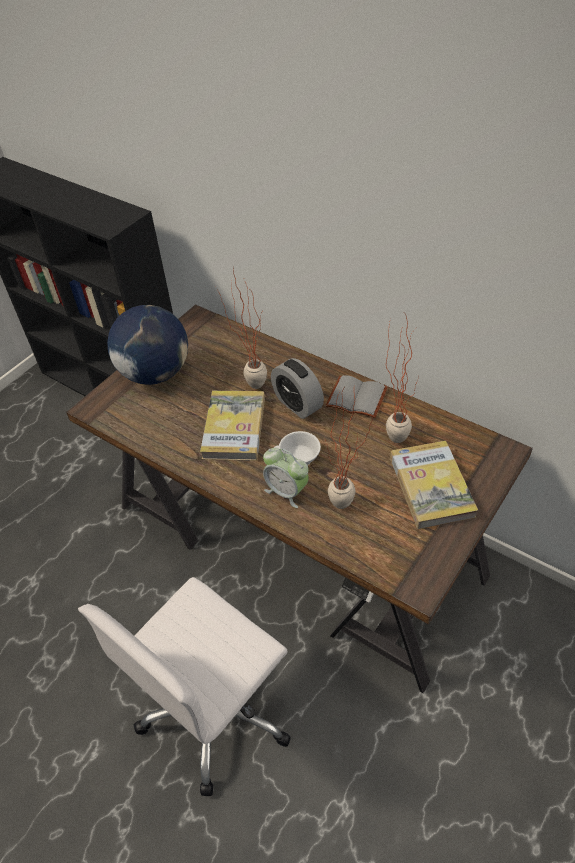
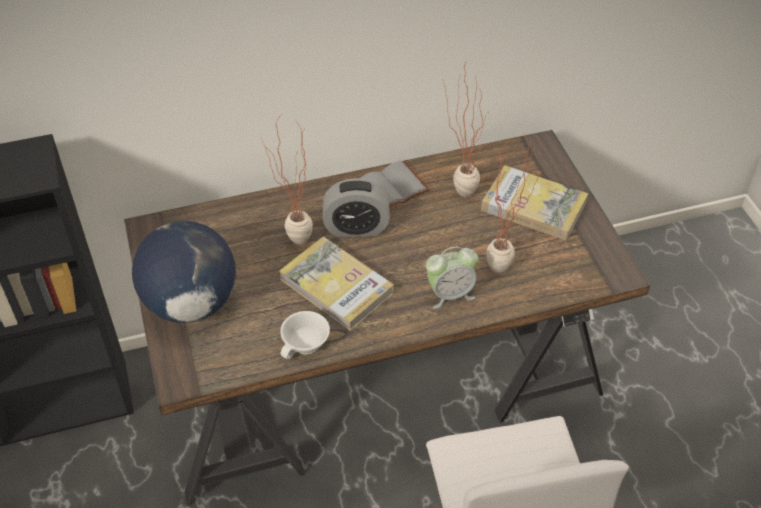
camera: 55 degrees left, 0 degrees up
(298, 459) = (422, 265): white cup -> white cup (306, 345)

